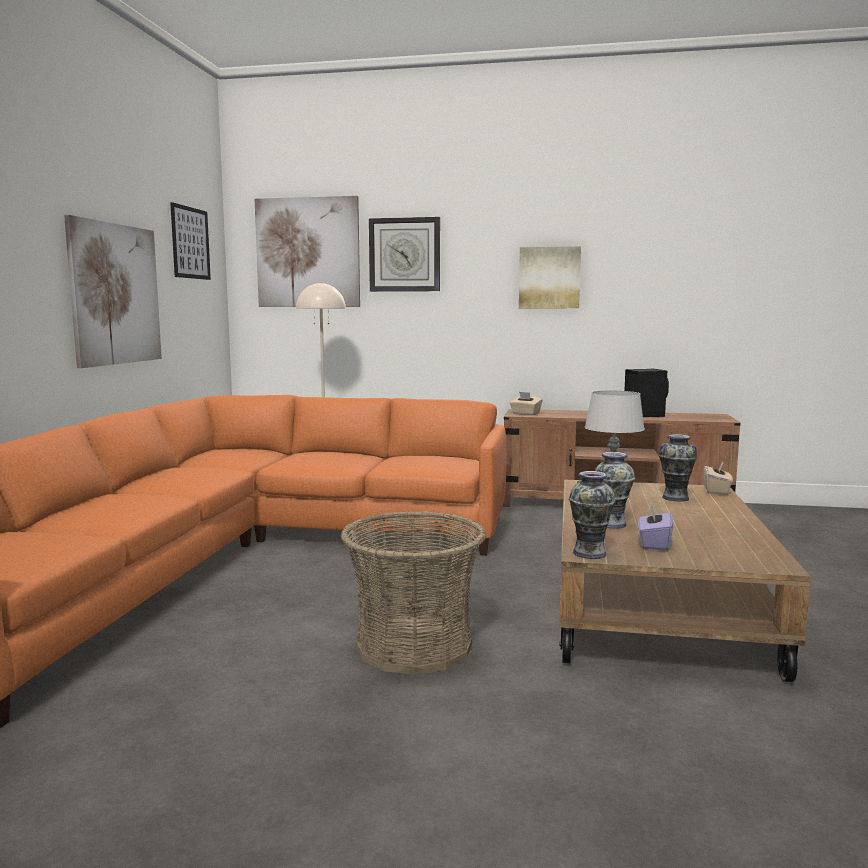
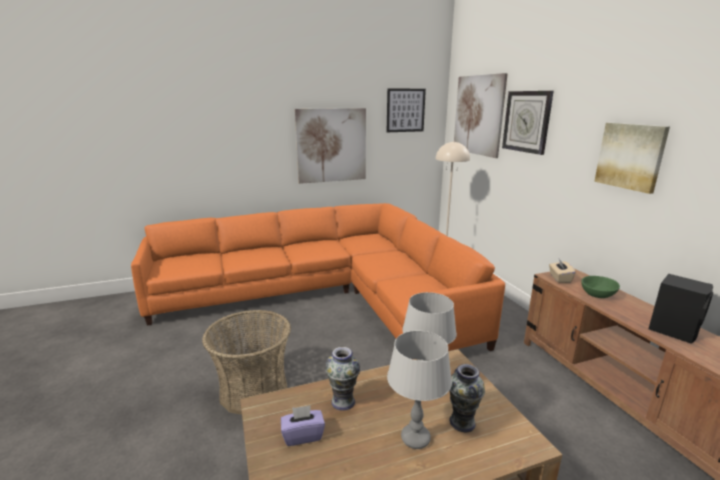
camera: 60 degrees right, 10 degrees up
(569, 414) = (597, 294): none -> green bowl
(589, 553) = (262, 407): vase -> none
(686, 512) = (415, 438): none -> grey table lamp
(716, 491) = (525, 447): beige tissue box -> none

